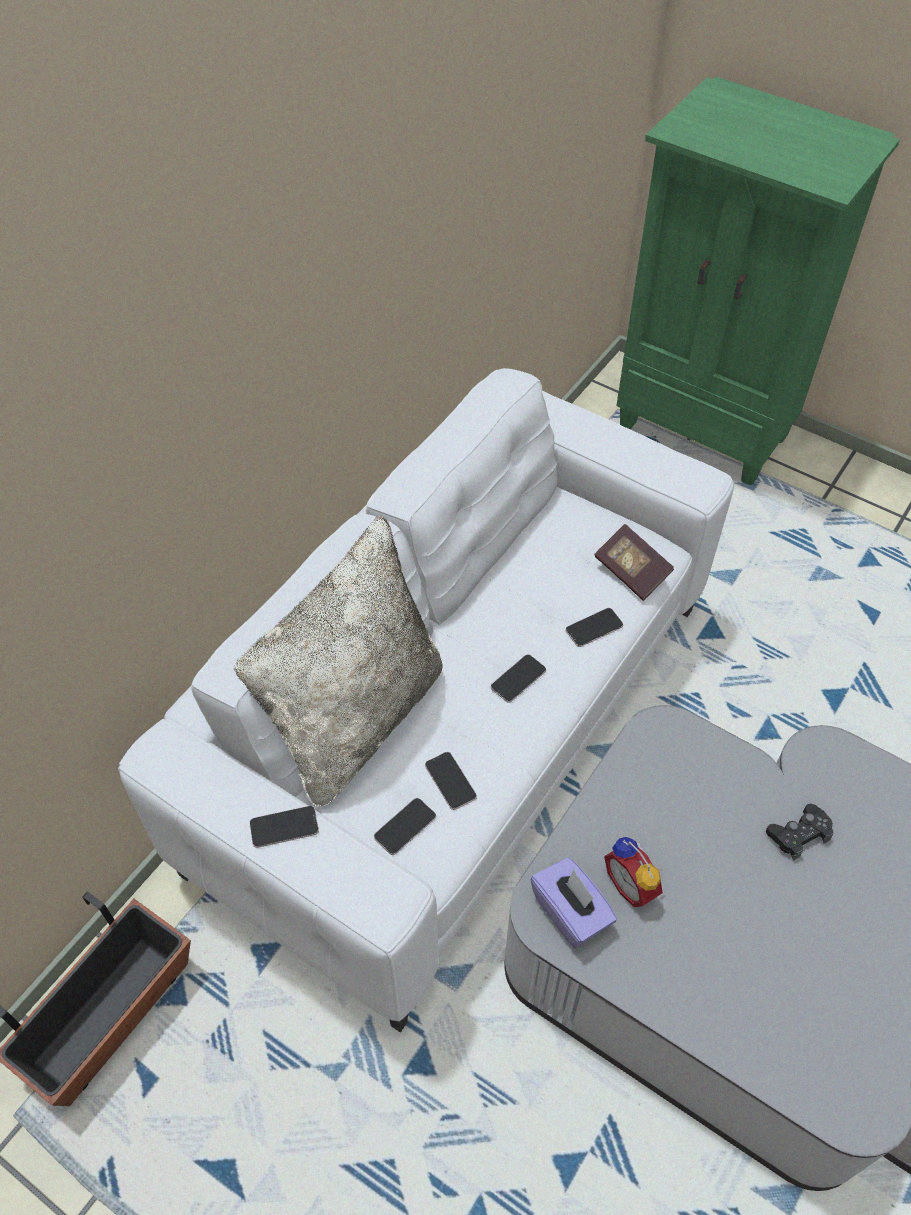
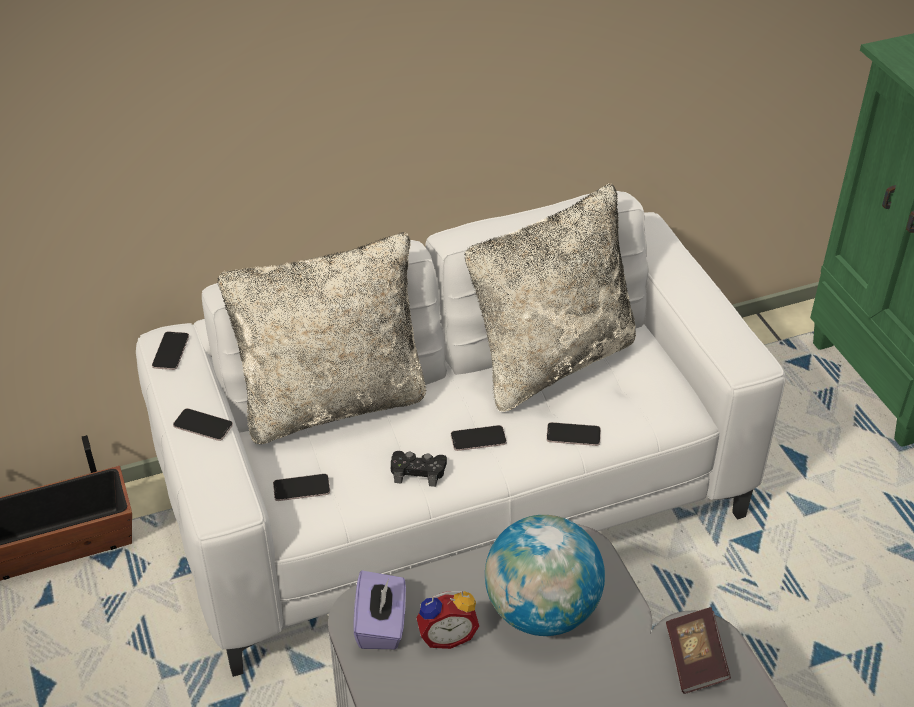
camera: 35 degrees right, 10 degrees down
(450, 781) = (361, 477): phone -> phone (171, 351)
(517, 566) = (554, 364): none -> beige pillow
(631, 572) = (645, 411): book -> book (695, 660)
(633, 884) = (446, 635): alarm clock -> alarm clock turned 105 degrees counterclockwise
(687, 809) = (541, 611): none -> globe
(798, 834) = (619, 681): black game controller -> black game controller (418, 471)

